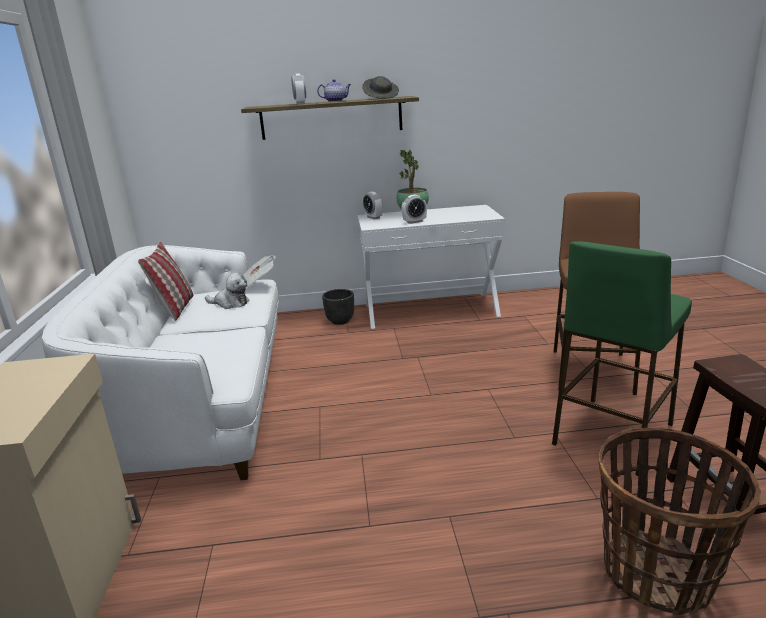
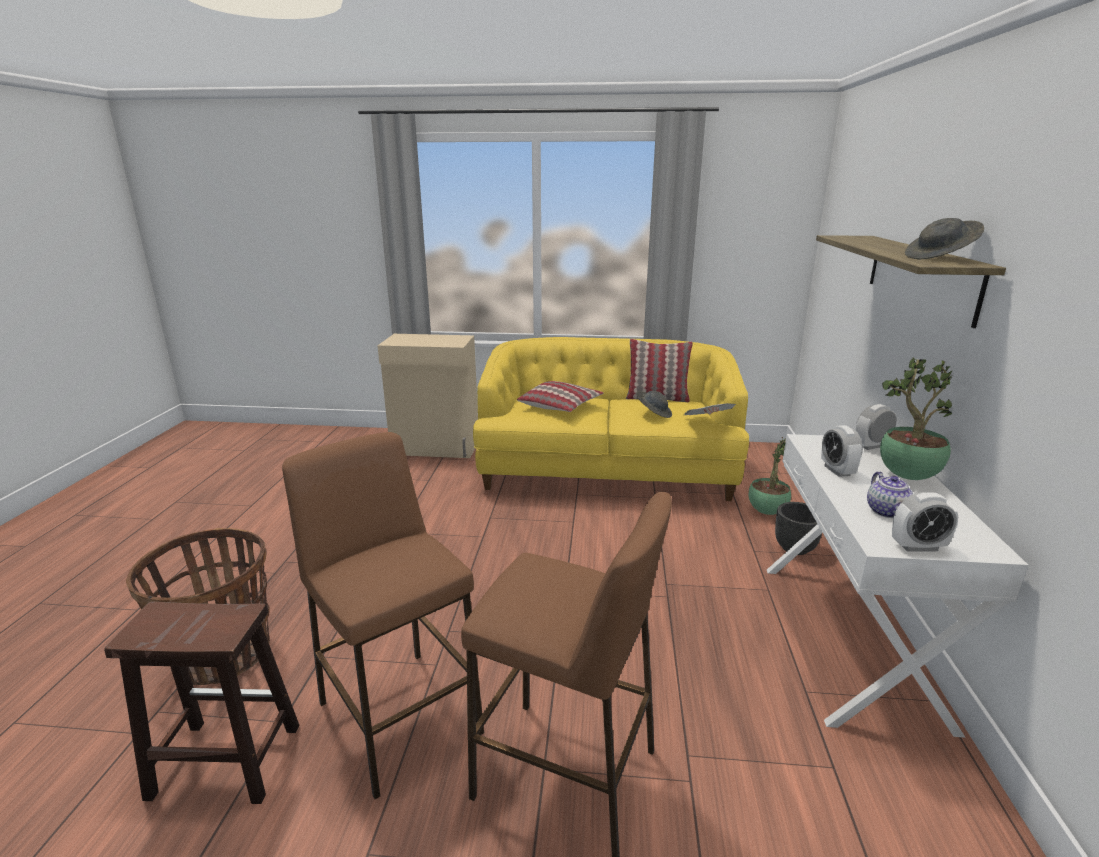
camera: 100 degrees right, 0 degrees up
(196, 347) = (560, 406): none -> pillow
(202, 402) = (607, 470): white sofa -> yellow sofa
(230, 303) = (653, 413): plush toy -> grey hat
(288, 329) = (766, 511): none -> potted plant
(300, 104) = (867, 242): alarm clock -> alarm clock (918, 547)
(335, 101) = (904, 248): teapot -> teapot (887, 512)
(612, 434) = (399, 716): green stool -> brown stool

